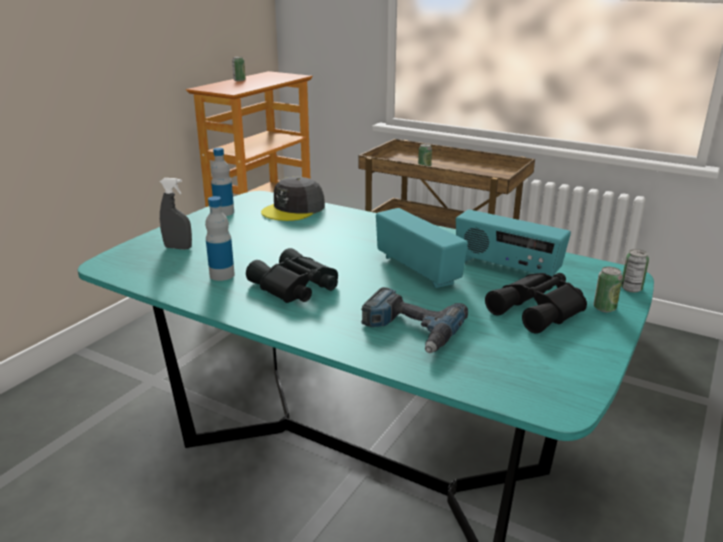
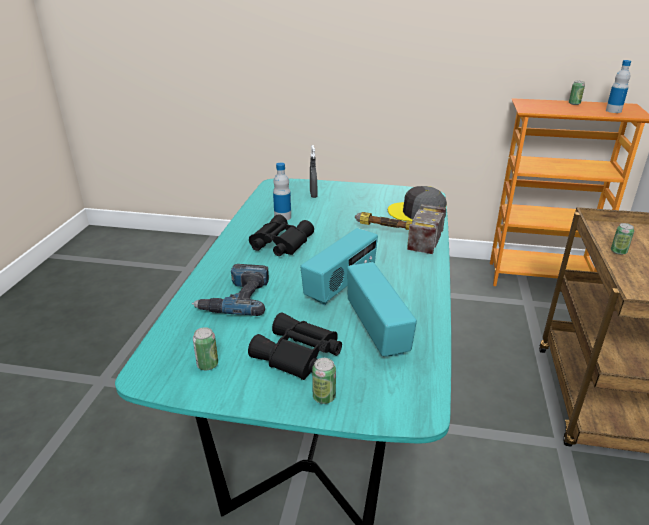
camera: 70 degrees right, 5 degrees up
(224, 212) = (384, 192): bottle -> bottle (613, 111)
(332, 227) = (395, 234): none -> hammer
(506, 268) = (378, 329): radio -> radio turned 150 degrees clockwise
(631, 288) = (383, 417): can -> can (207, 365)

